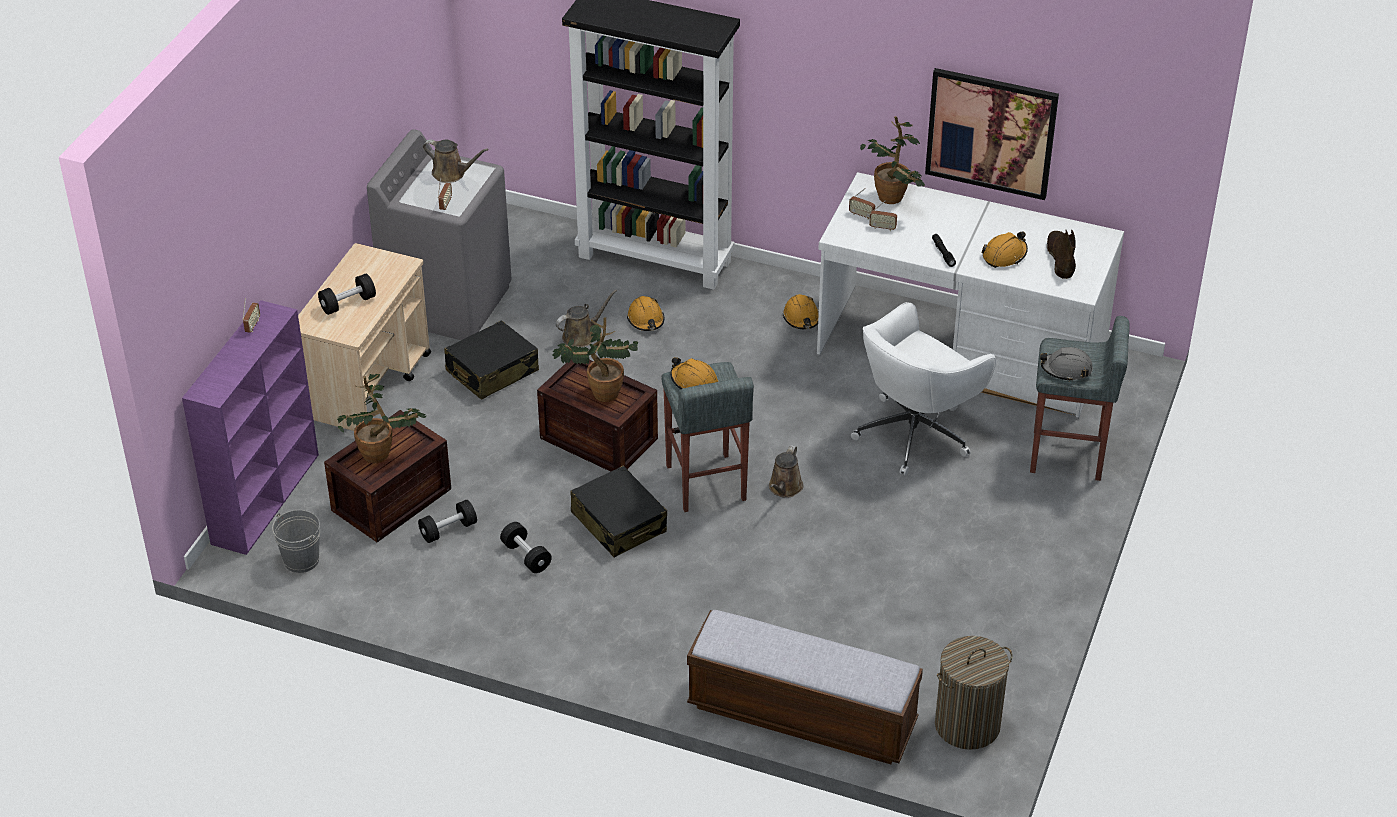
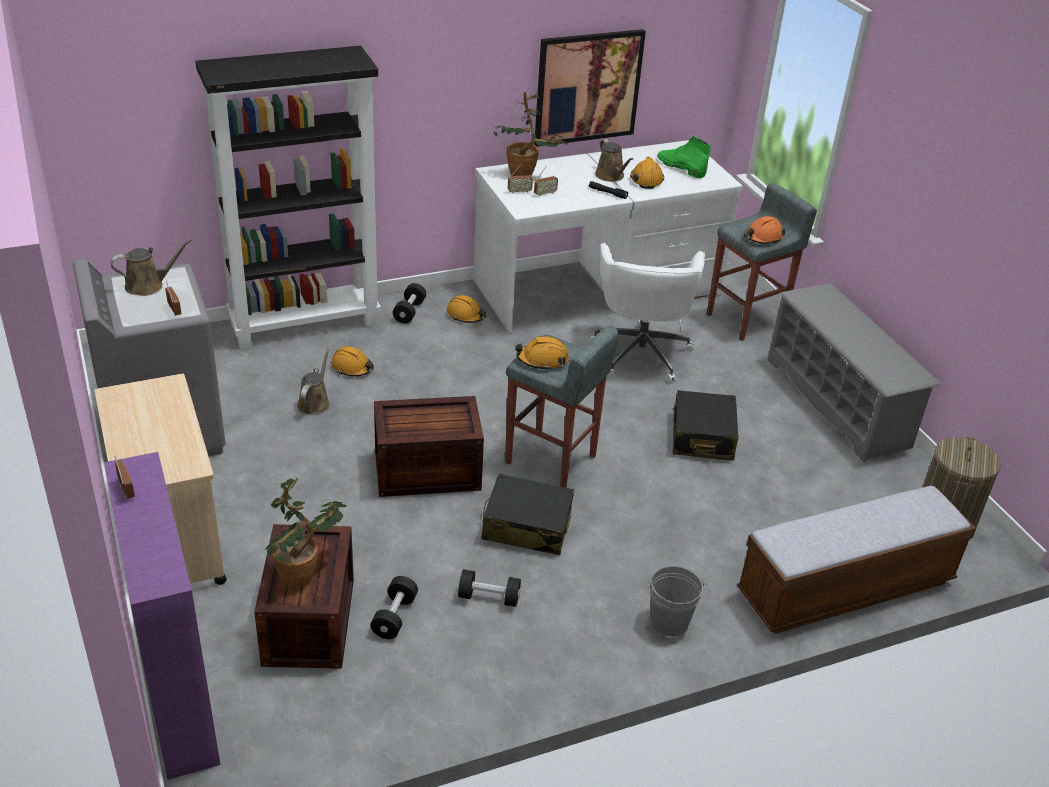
camera: 45 degrees left, 5 degrees down
(301, 560) = (285, 732): grey bucket -> grey bucket (669, 621)
(348, 303) = (153, 442): black dumbbell -> black dumbbell (409, 312)
(492, 371) = (271, 466): black suitcase -> black suitcase (702, 437)
(599, 392) = (430, 420): potted plant -> none
(784, 488) = (610, 433): brown watering can -> brown watering can (611, 176)
(1036, 578) = (838, 403): none -> grey shoe rack
(1060, 257) = (680, 167): brown boot -> green boot
(1066, 369) = (762, 237): grey hard hat -> orange hard hat

